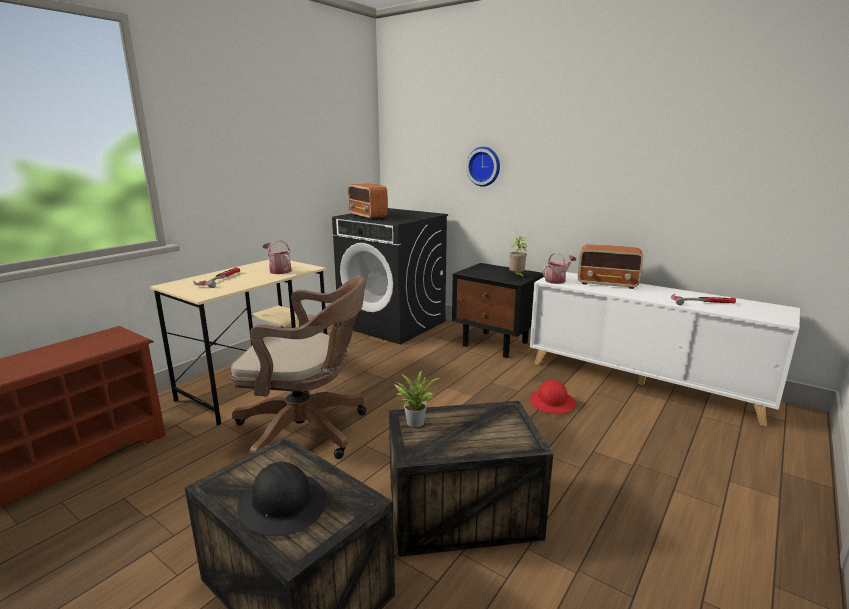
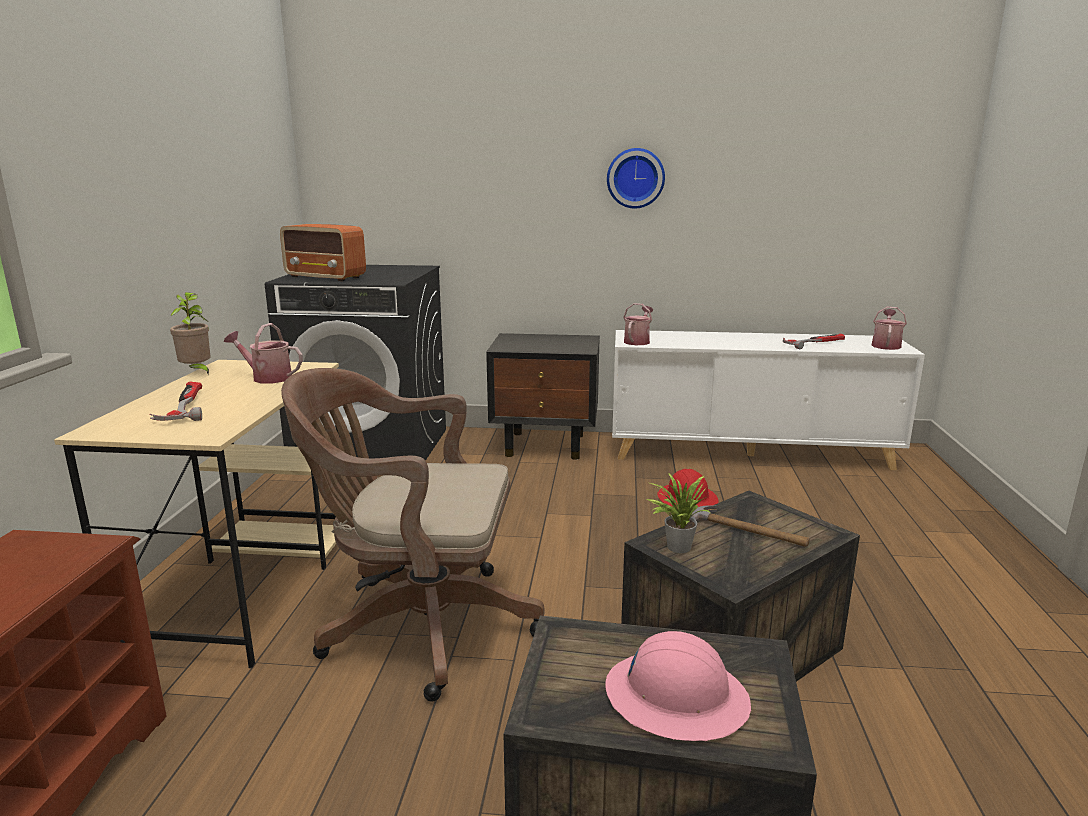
camera: 30 degrees left, 0 degrees up
(283, 505) = (676, 697): black hard hat -> pink hard hat
(308, 430) = (418, 625): brown office chair -> brown office chair turned 150 degrees counterclockwise
(475, 426) = (748, 531): none -> hammer
(484, 166) = (495, 191): wall clock -> wall clock (635, 178)
(517, 276) = (574, 344): potted plant -> potted plant (197, 372)
(608, 284) = (697, 337): radio -> none
(771, 314) = (886, 345): none -> watering can

